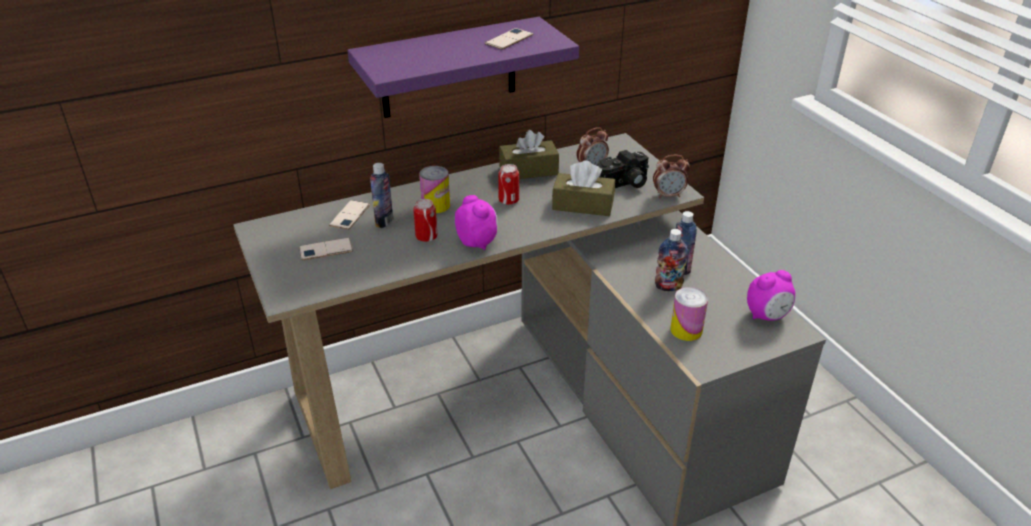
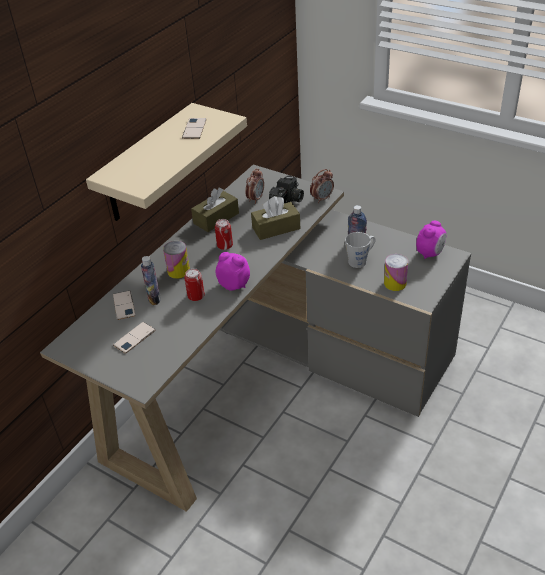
camera: 30 degrees left, 5 degrees up
(449, 68) = (147, 165): purple shelf -> beige shelf
(668, 286) = (360, 260): bottle -> grey mug

